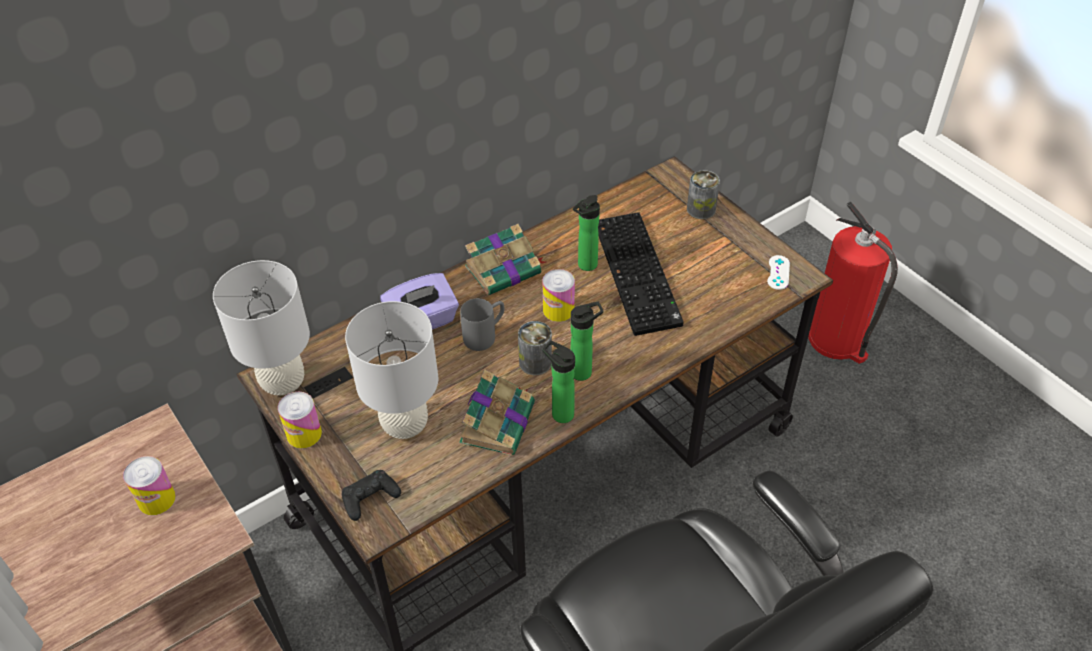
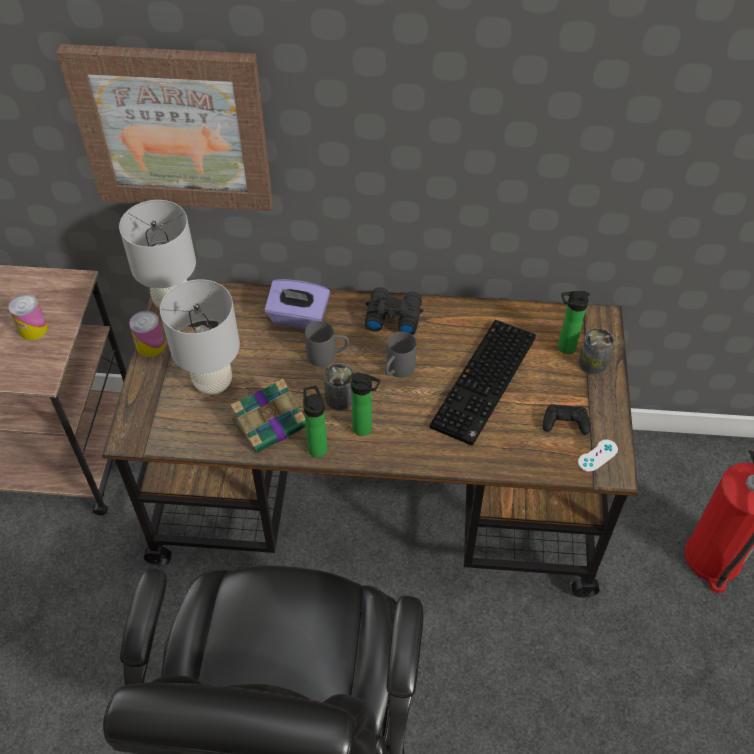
camera: 40 degrees right, 5 degrees up
(235, 169) = (174, 128): none -> picture
(370, 498) = (144, 416): black game controller -> black game controller (565, 423)
(505, 269) = (392, 316): book -> black binoculars
(558, 310) = (397, 371): can -> grey mug
(585, 266) = (452, 351): bottle -> bottle (563, 347)

